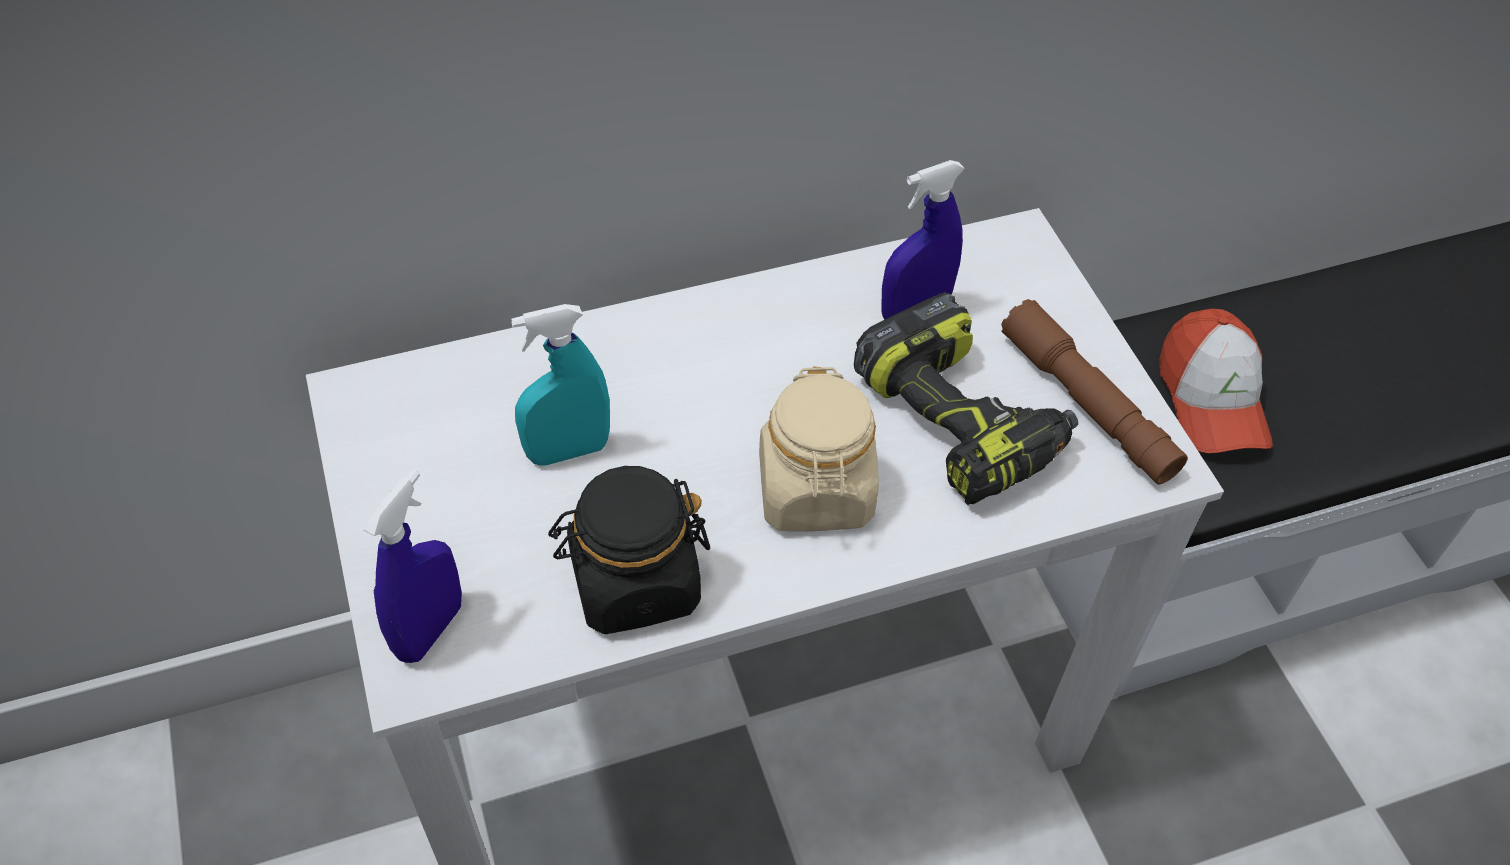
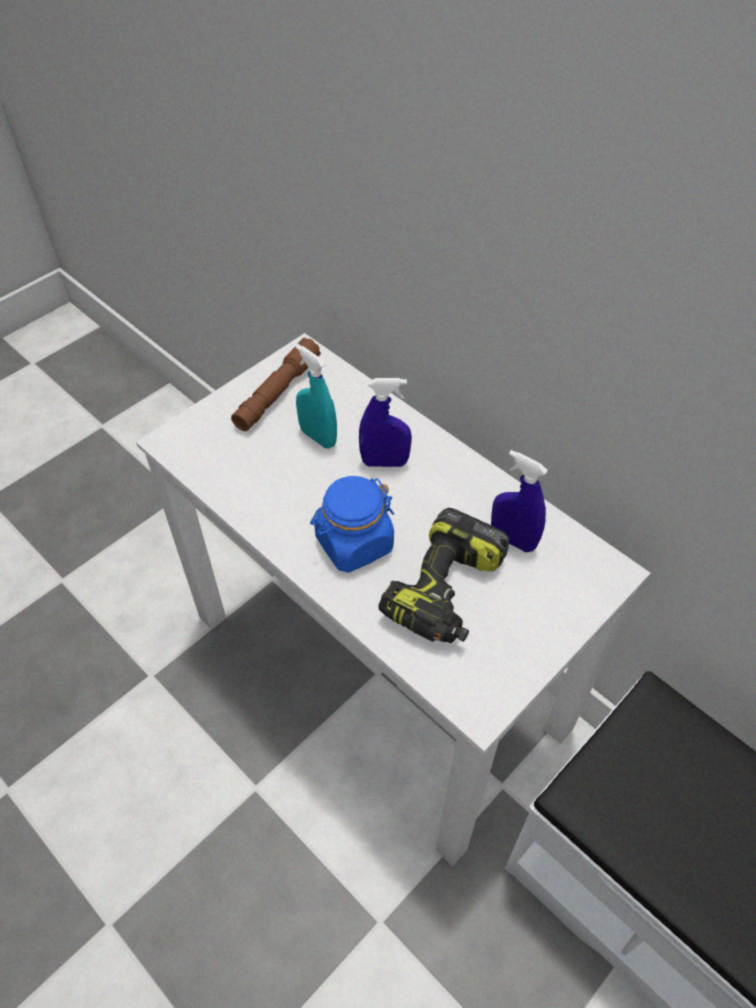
camera: 65 degrees right, 0 degrees up
(430, 630) = (193, 435): blue spray bottle -> blue spray bottle (384, 462)
(634, 583) = (256, 494): black jar -> none
(815, 491) = (354, 543): beige jar -> blue jar
(1087, 404) = (502, 651): brown flashlight -> brown flashlight (277, 392)
(1211, 400) = (658, 779): cap -> none

